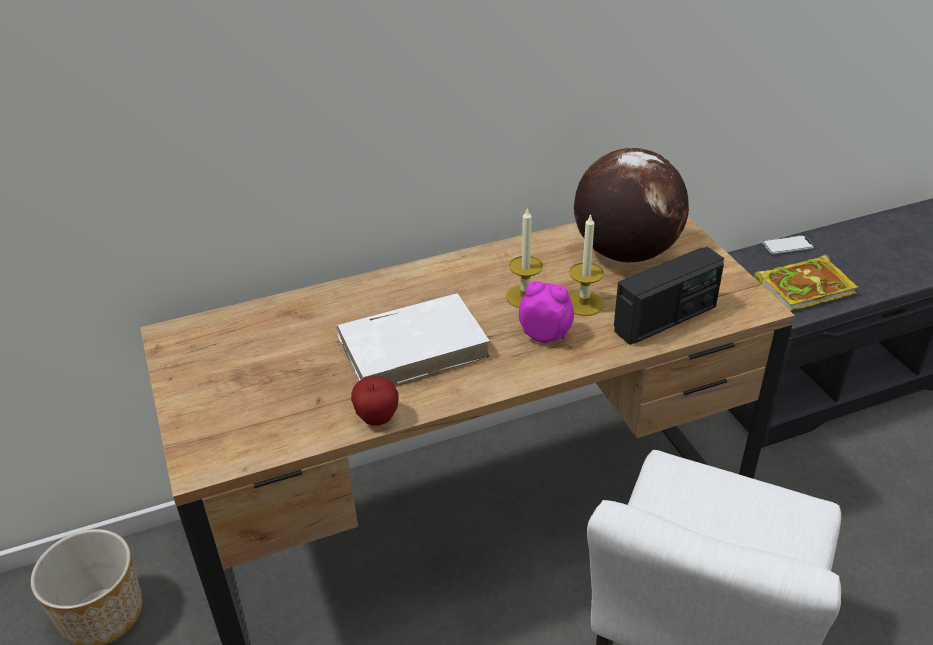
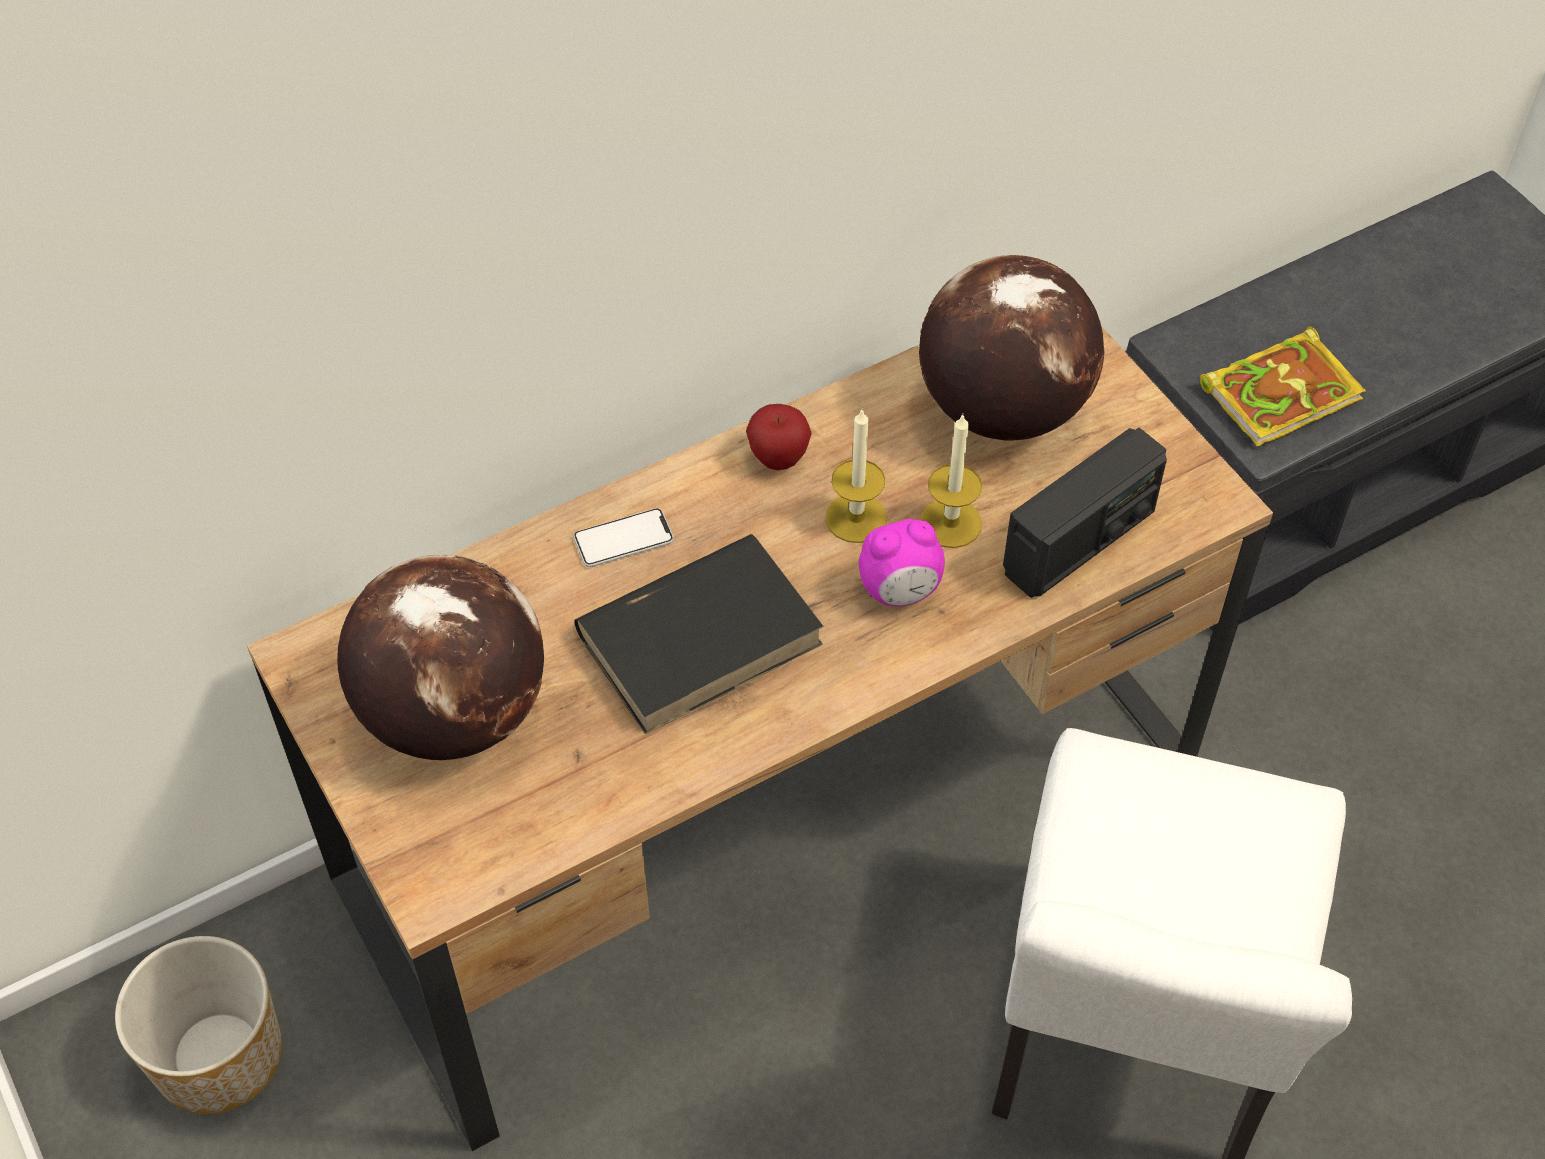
camera: 10 degrees left, 15 degrees up
(249, 370) = (453, 712): none -> globe
(377, 418) = (675, 779): apple -> apple (778, 459)
(414, 346) = (701, 637): white book -> black book
(545, 334) = (900, 590): alarm clock -> alarm clock turned 150 degrees clockwise
(787, 246) = (1249, 305): phone -> phone (623, 539)

